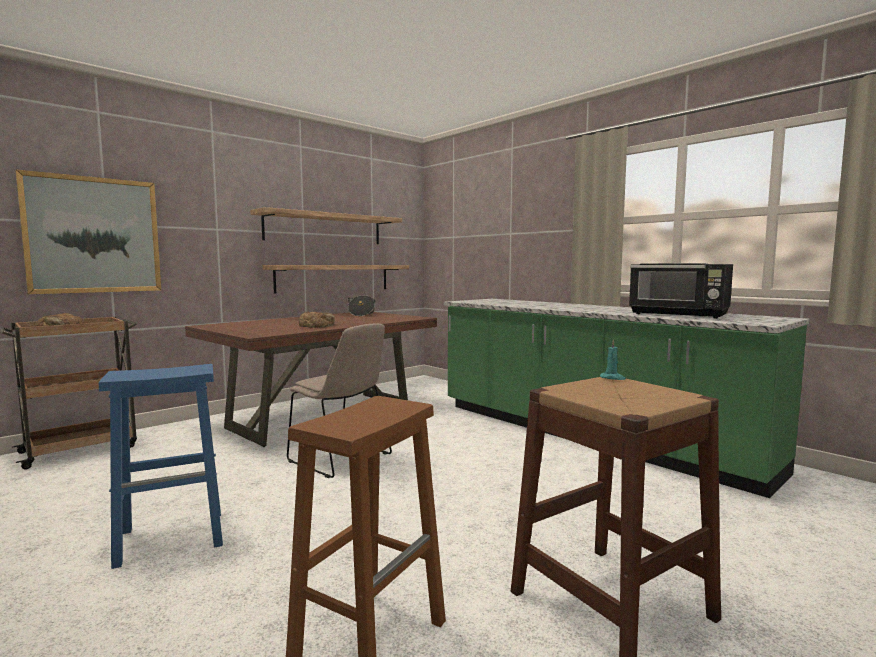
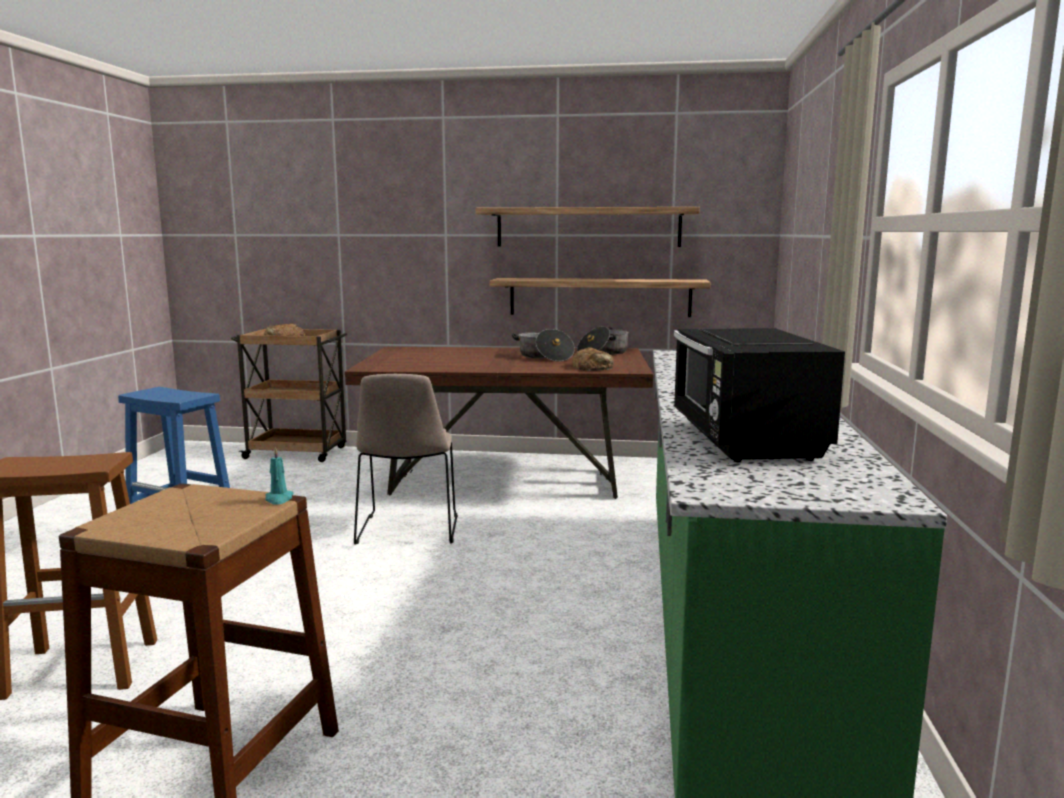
camera: 50 degrees right, 5 degrees up
(93, 235) = (326, 247): picture -> none
(316, 325) = (470, 364): bread -> bread (593, 367)
(340, 318) = (544, 357): none -> cooking pot

